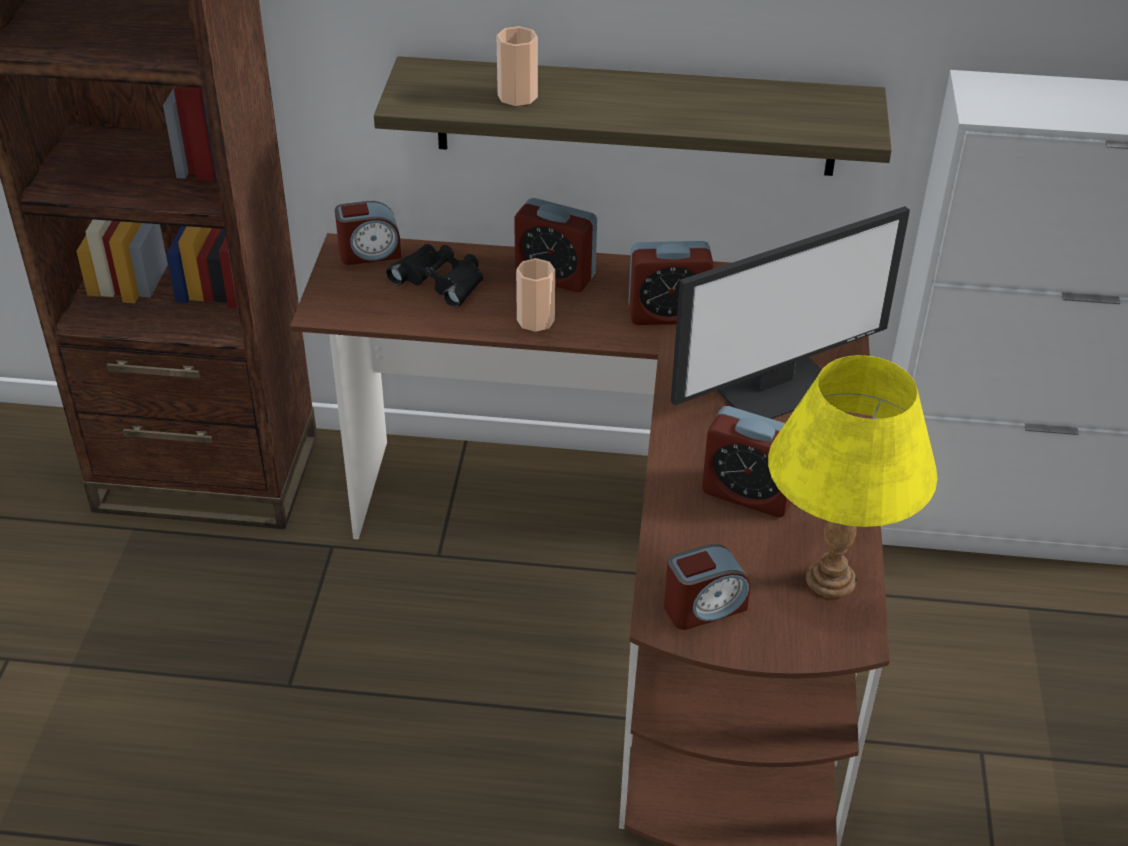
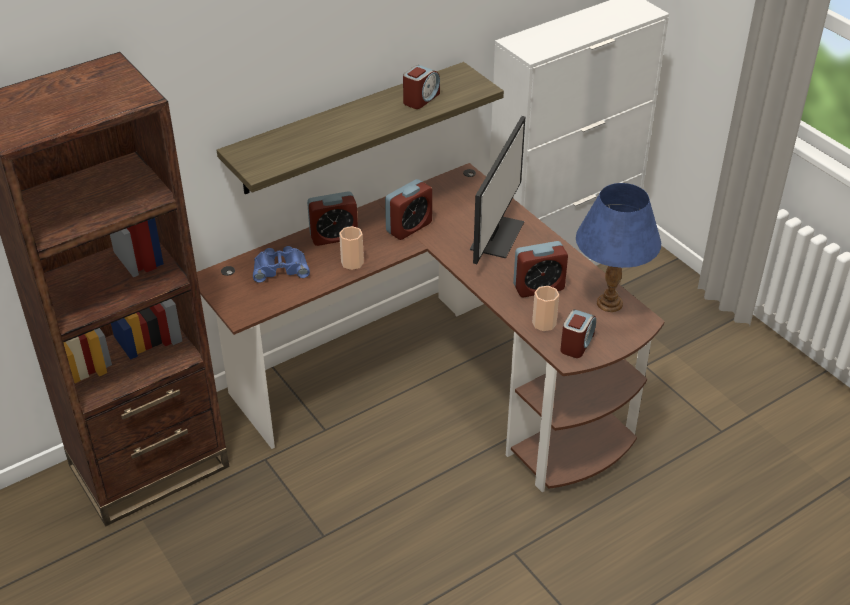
camera: 40 degrees left, 0 degrees up
(369, 253) = (226, 274): alarm clock -> alarm clock (421, 99)
(440, 280) = (280, 268): black binoculars -> blue binoculars
(517, 96) = (308, 142): cup -> cup (544, 323)
(831, 579) = (609, 303): yellow table lamp -> blue table lamp

